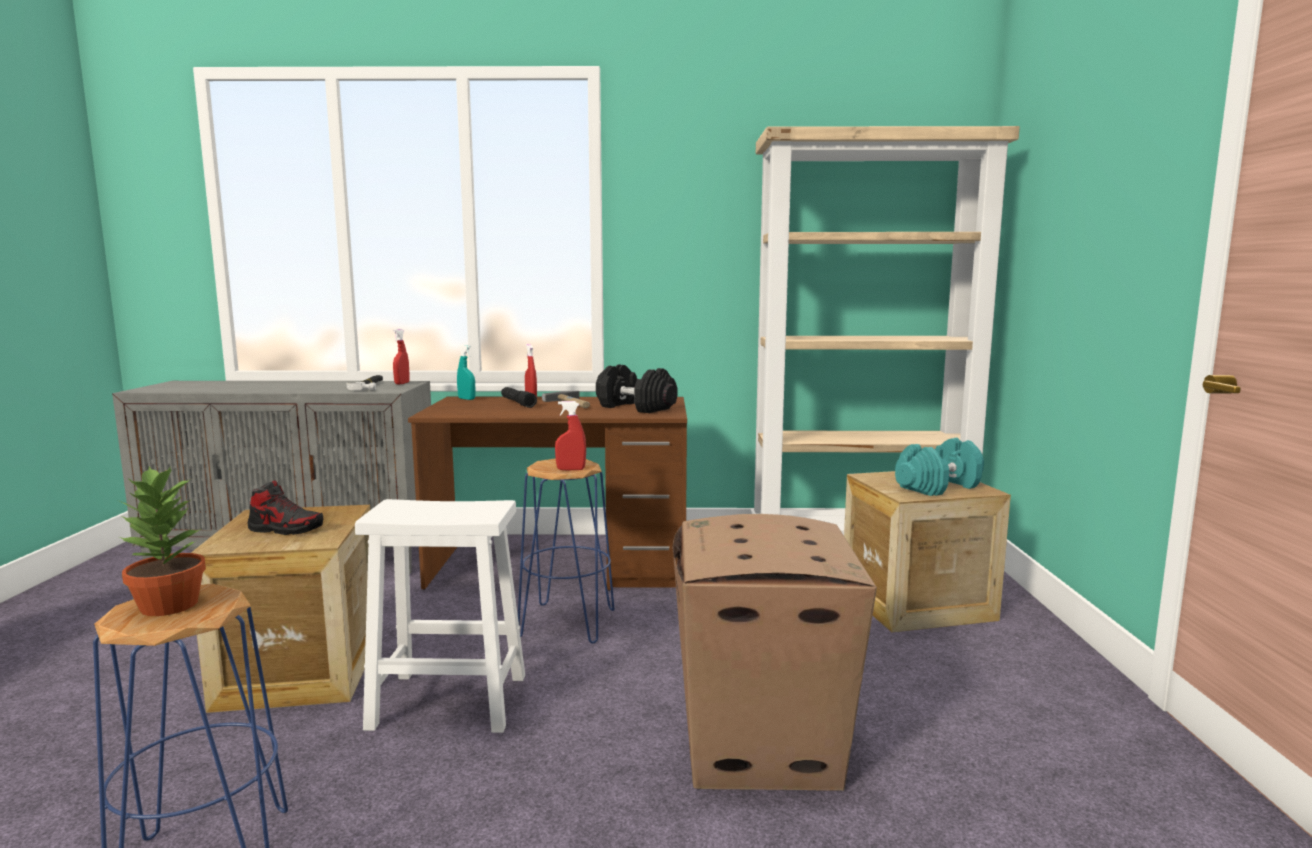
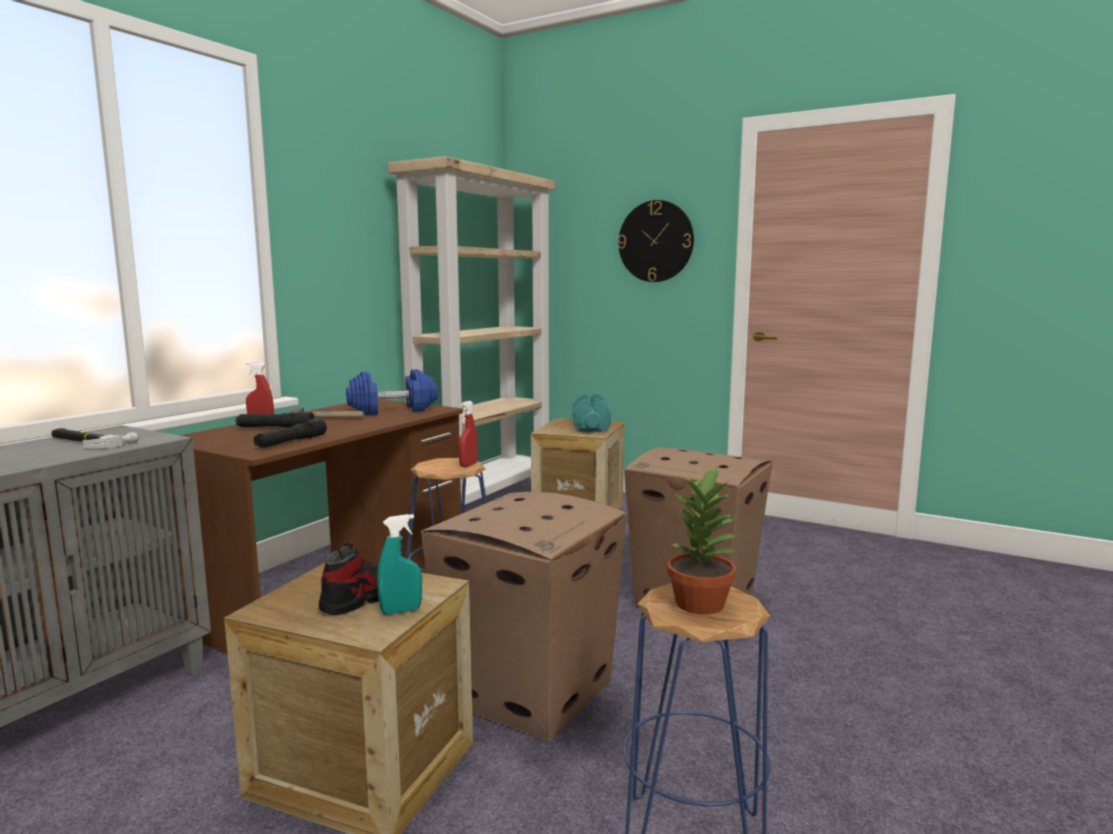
camera: 60 degrees left, 0 degrees up
(402, 383) = (113, 432): red spray bottle -> none
(452, 701) = (530, 690): white stool -> cardboard box
(466, 399) = (197, 437): turquoise spray bottle -> turquoise spray bottle (401, 611)
(473, 413) = (291, 442): none -> black flashlight
(636, 407) = (393, 410): black dumbbell -> blue dumbbell
(1116, 205) = (655, 241): none -> wall clock

